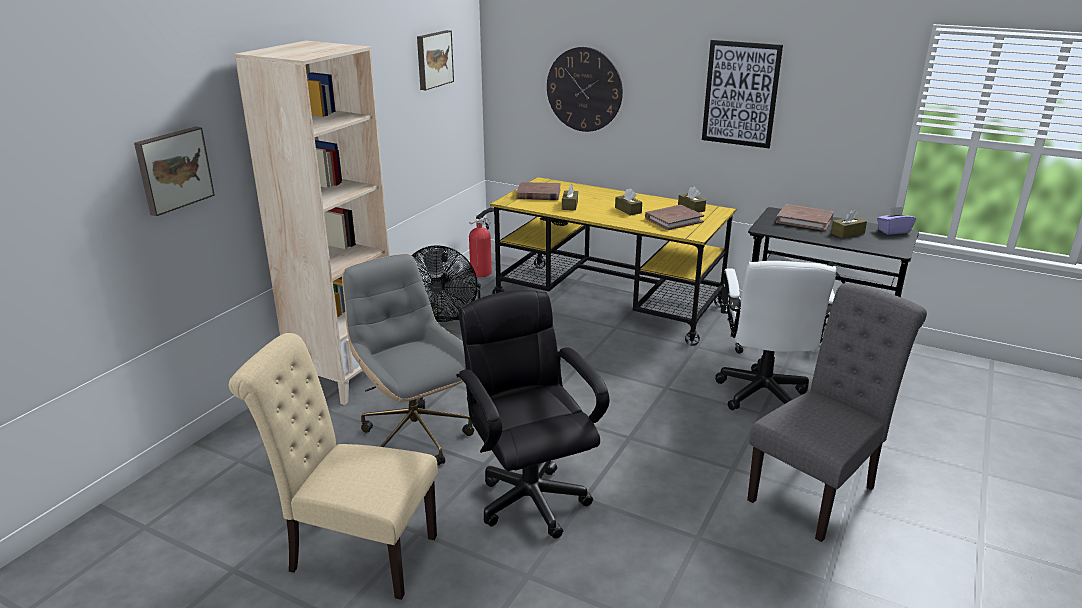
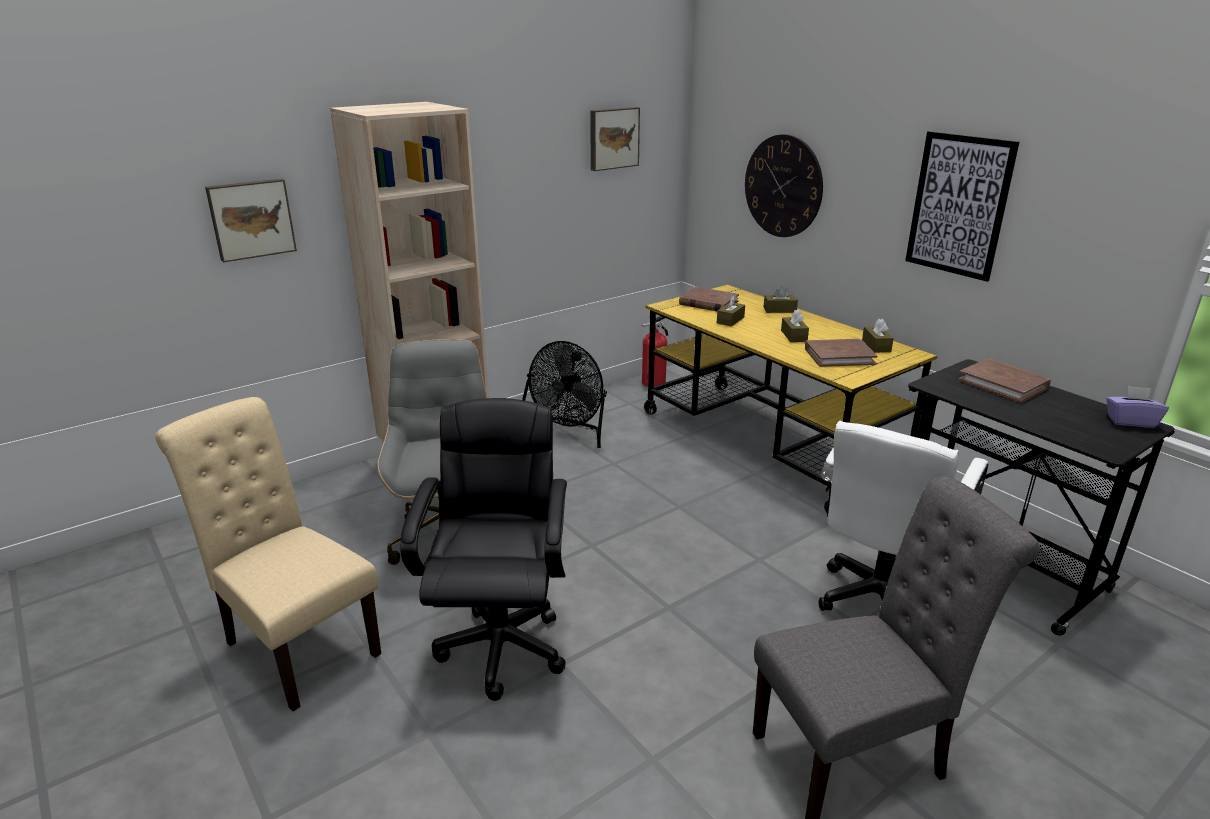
camera: 25 degrees right, 0 degrees up
(847, 233) = (1052, 411): brown tissue box -> brown tissue box (779, 310)

